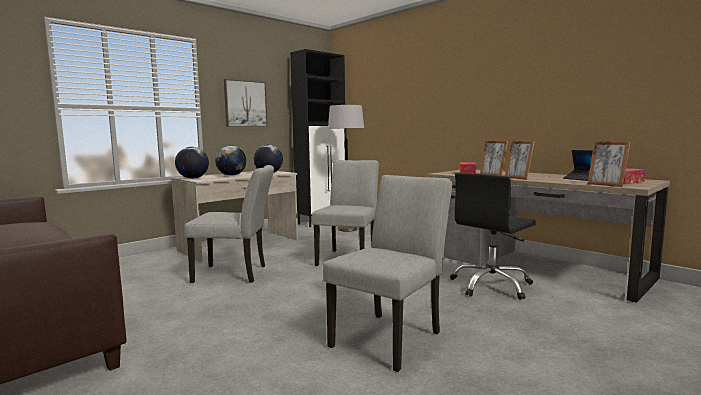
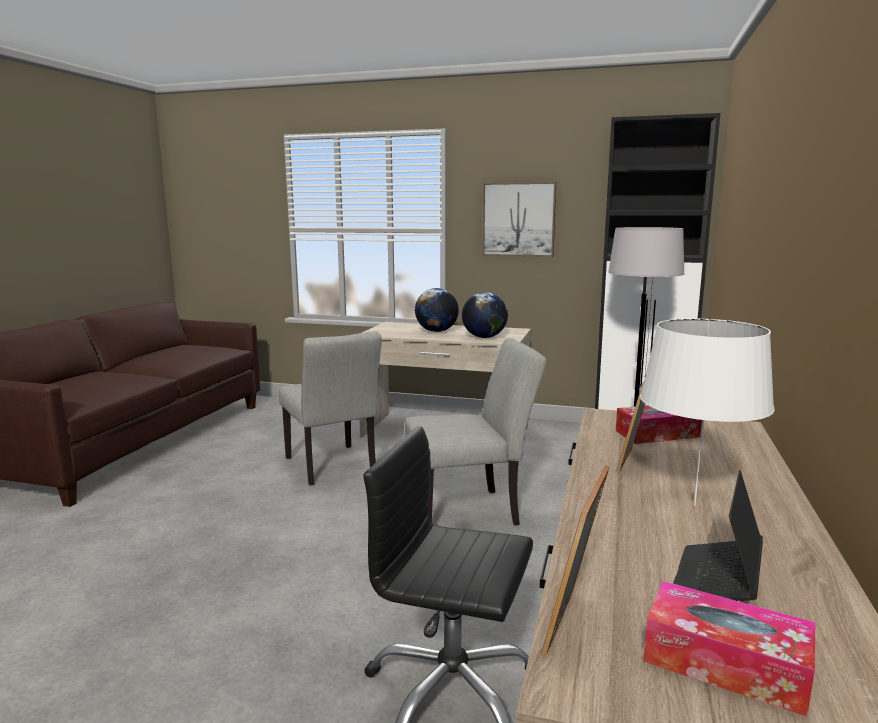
camera: 60 degrees right, 5 degrees up
(193, 178) = (386, 328): globe -> none
(391, 336) = (162, 632): grey chair -> none
(518, 178) = (607, 491): picture frame -> none
(533, 176) = (694, 505): none -> white table lamp

